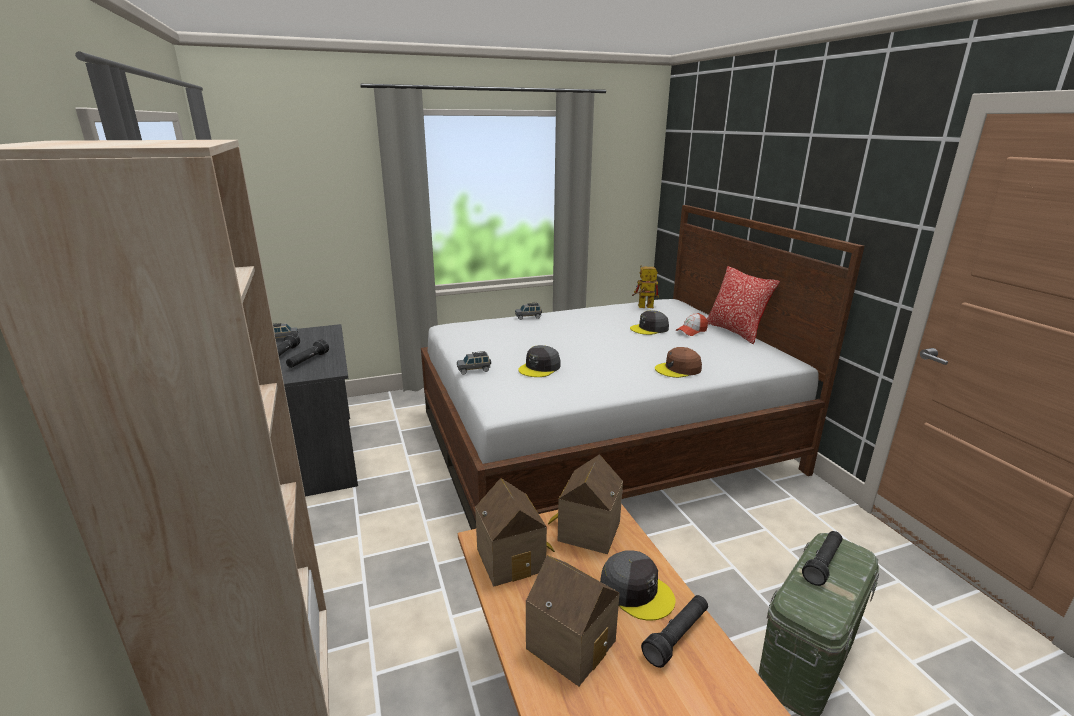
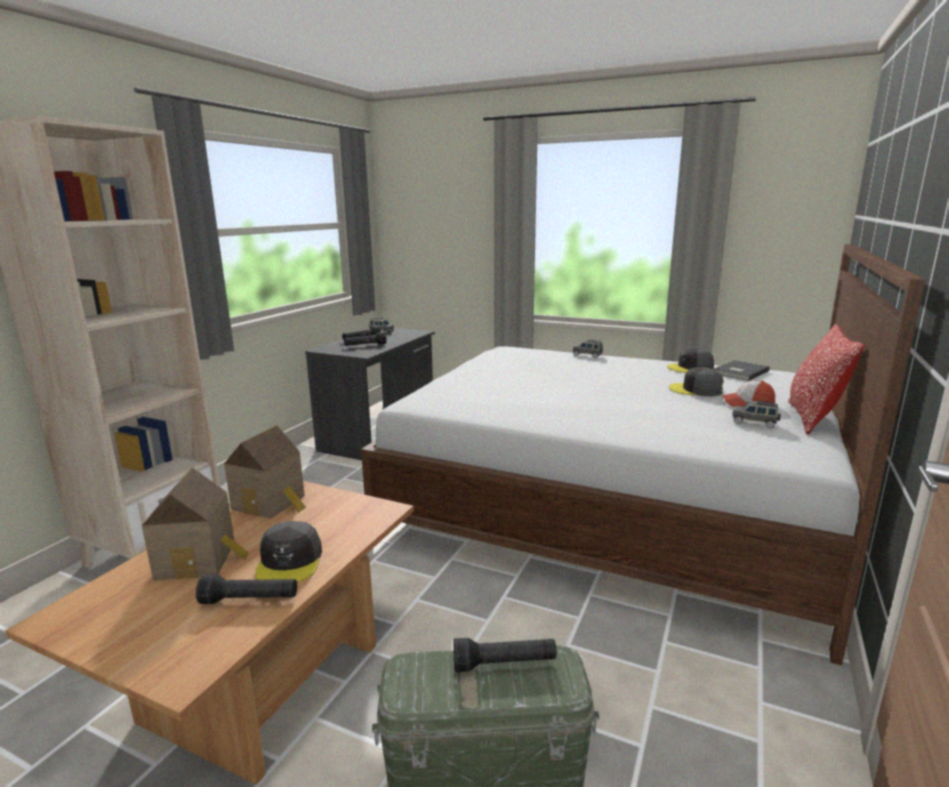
camera: 45 degrees right, 5 degrees down
(474, 370) = (450, 376): grey toy car -> grey toy car (755, 423)
(540, 368) = (503, 388): grey cap -> grey cap (690, 368)
(585, 531) = (343, 513): toy house -> none
(642, 307) = (739, 372): toy robot -> grey book
(678, 369) = (635, 426): brown cap -> none

